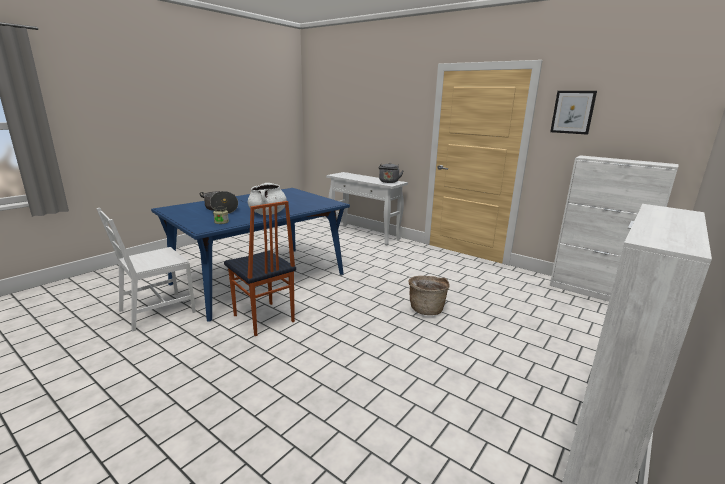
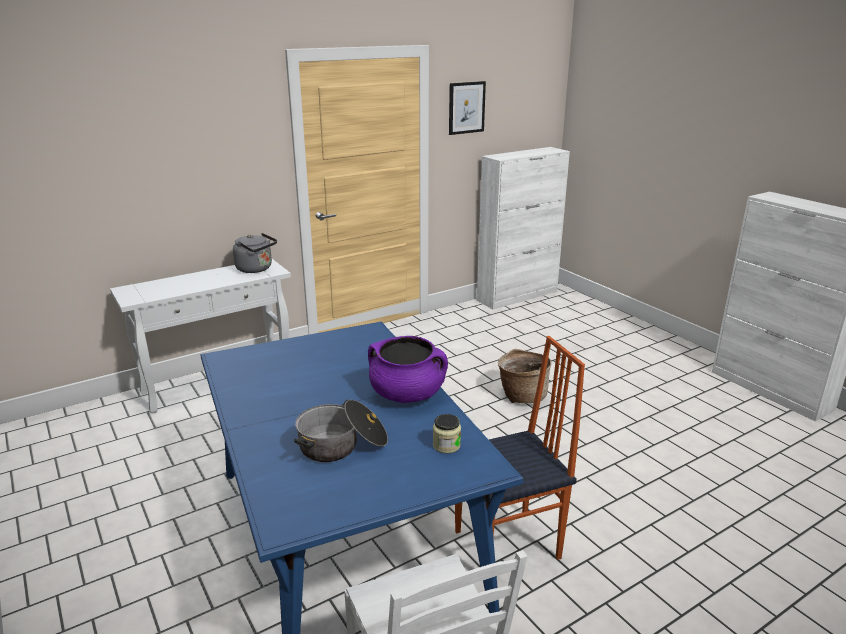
camera: 70 degrees left, 5 degrees up
(268, 213) = (407, 394): white cooking pot -> purple cooking pot

